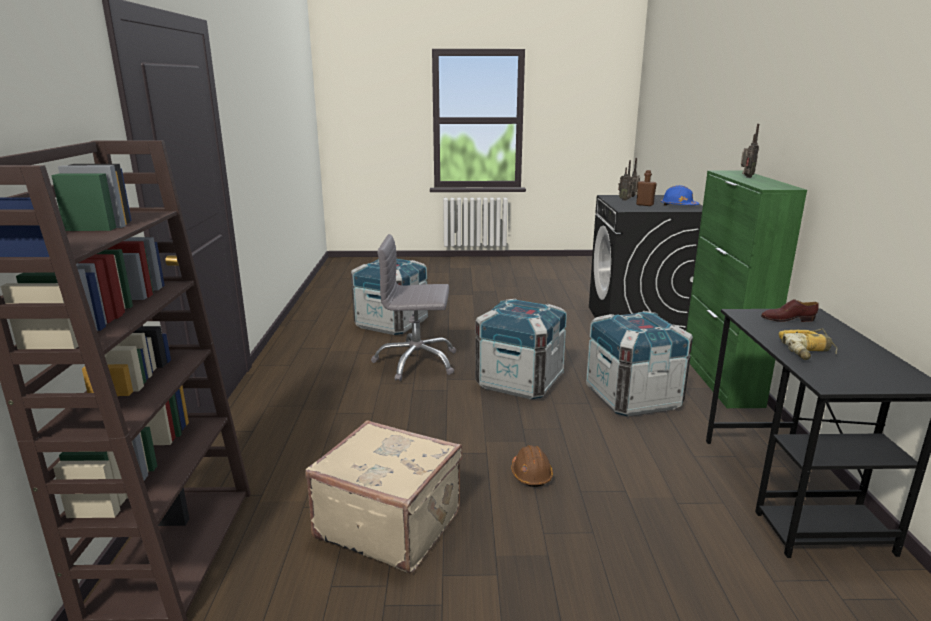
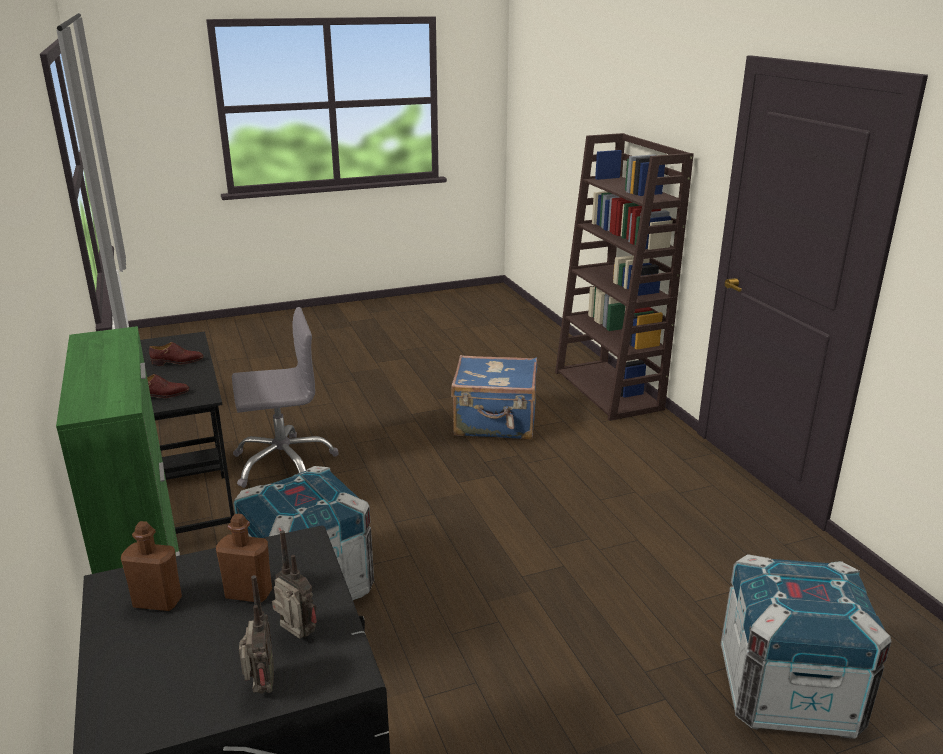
camera: 160 degrees right, 5 degrees up
(389, 523) = (495, 423): beige suitcase -> blue suitcase
(416, 362) = (633, 589): grey office chair -> grey office chair (283, 463)
(520, 381) = (467, 583): crate -> none
(531, 474) = (410, 471): brown hard hat -> none
(678, 206) = (157, 602): blue hard hat -> brown bottle
(745, 177) = (106, 375): radio -> none
(809, 351) = (177, 362): power drill -> brown shoe

